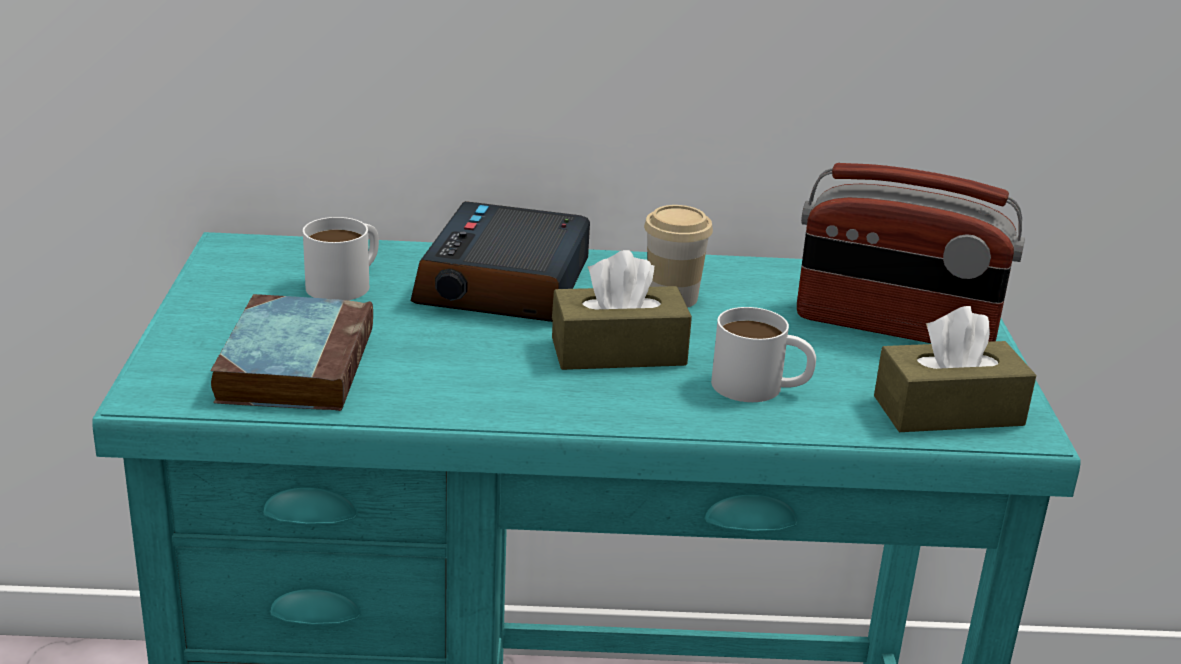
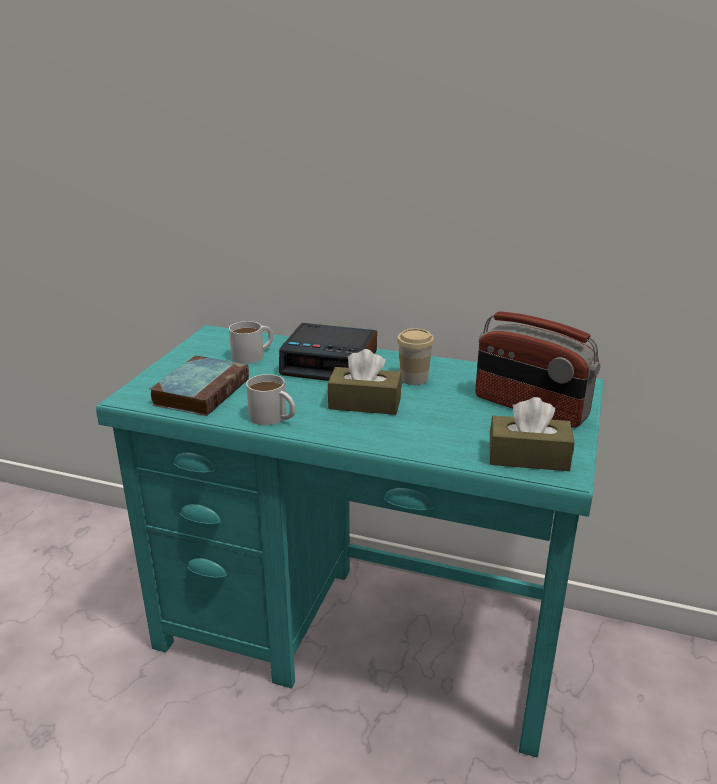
camera: 20 degrees right, 0 degrees up
(505, 284) = (331, 363): alarm clock -> alarm clock turned 105 degrees counterclockwise
(761, 387) = (428, 431): white mug -> white mug (273, 418)

